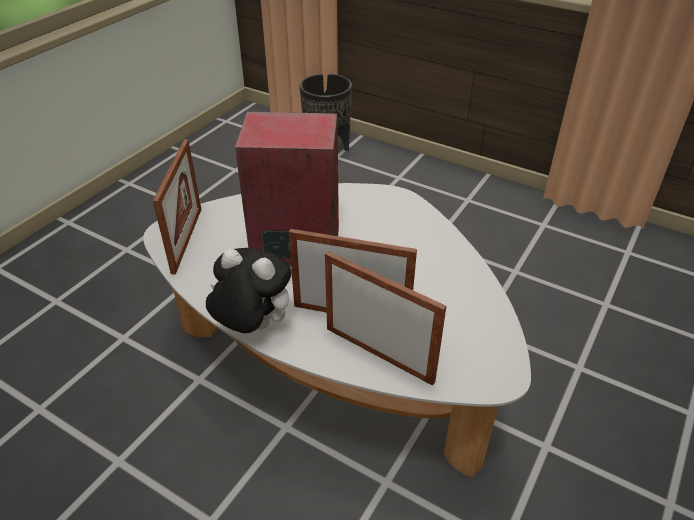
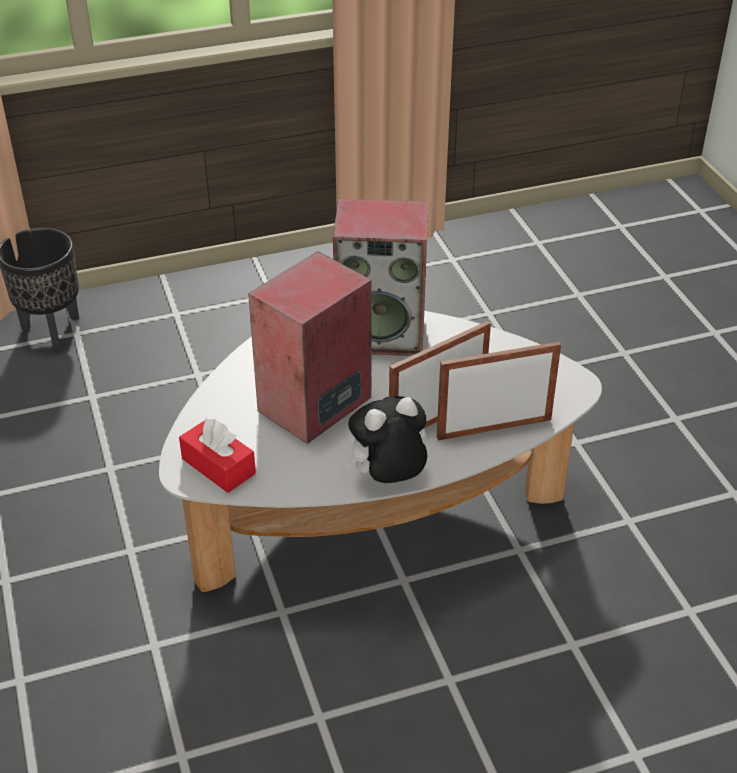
camera: 50 degrees left, 0 degrees up
(187, 239) = (218, 466): picture frame -> red tissue box
(412, 233) = (382, 333): none -> speaker

